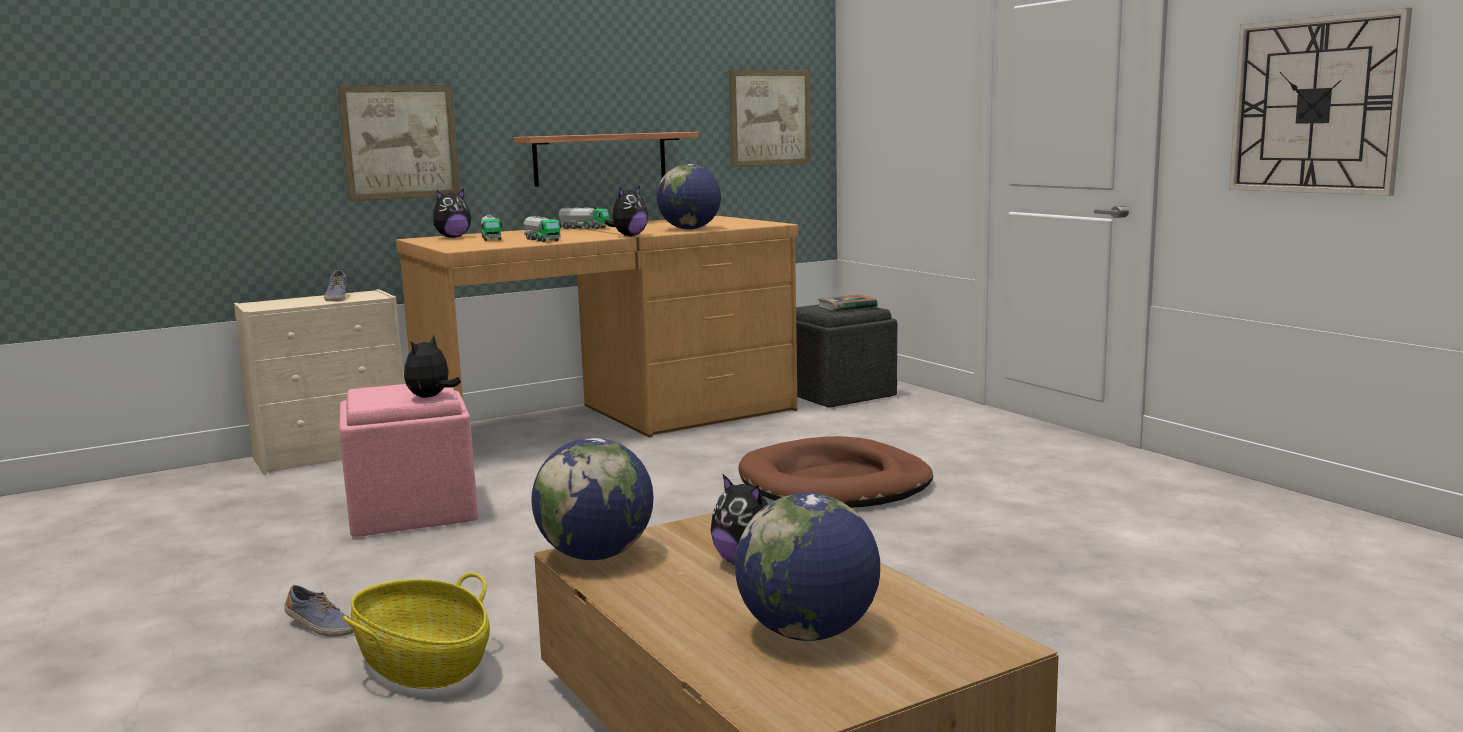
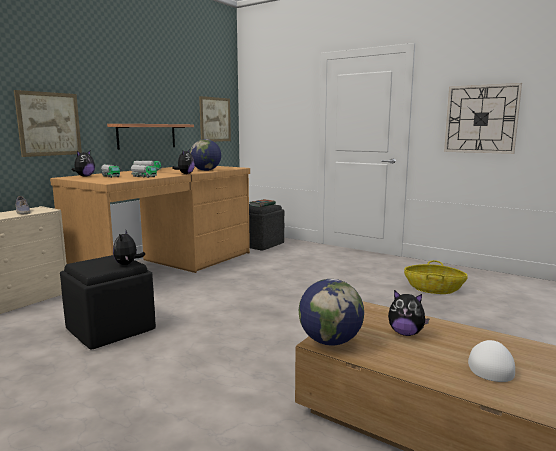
camera: 25 degrees left, 0 degrees up
(320, 627) = (130, 410): shoe -> none
(413, 511) = (111, 328): pink ottoman -> black ottoman
(423, 665) = (220, 420): basket -> basket (433, 289)
(808, 633) = (490, 365): globe -> white cap
(835, 484) = (307, 285): brown dog bed -> none

